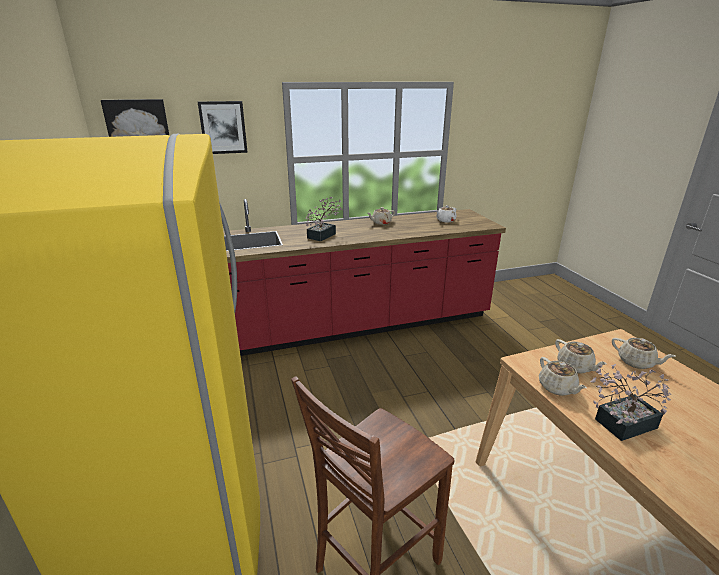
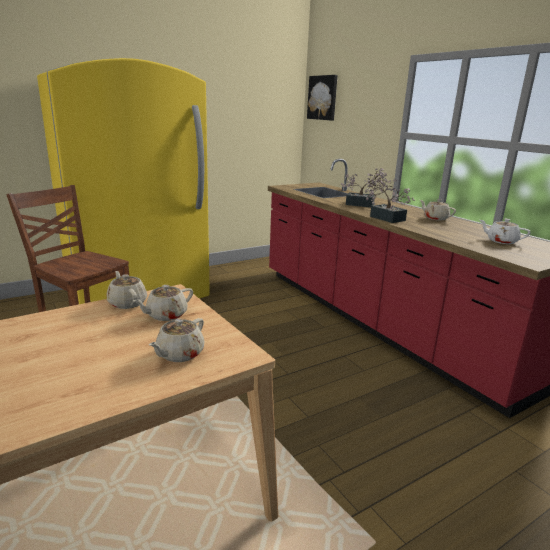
camera: 75 degrees right, 5 degrees down
(223, 127) = (364, 99): picture -> none
(557, 388) = (127, 303): beige teapot -> beige teapot turned 90 degrees clockwise
(620, 425) = (62, 324): potted plant -> potted plant (384, 217)

